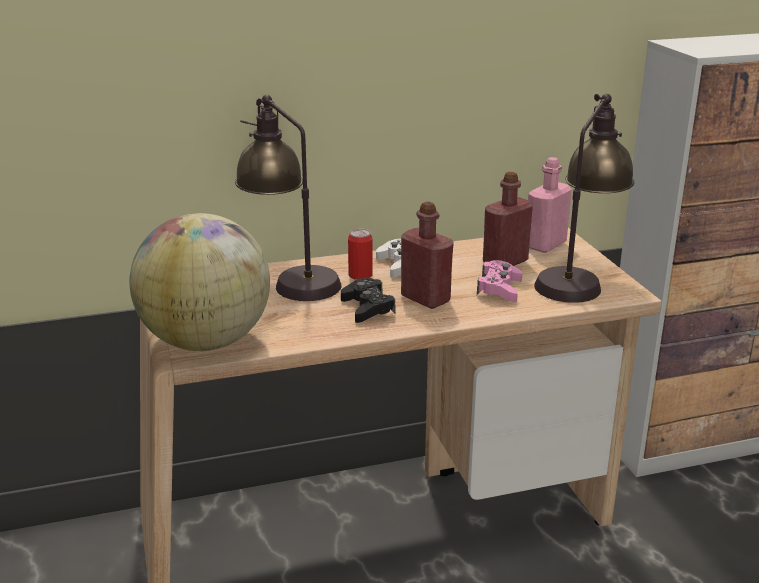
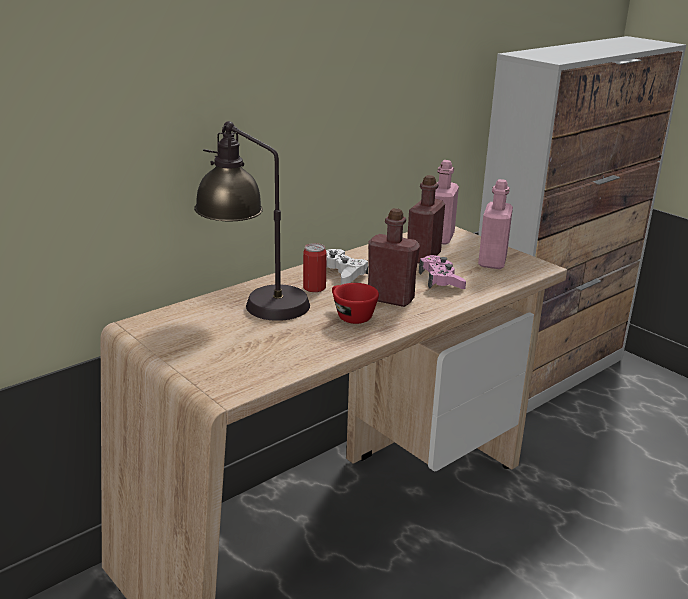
camera: 25 degrees left, 0 degrees up
(206, 342) = (233, 375): globe -> none
(367, 308) = (350, 316): black game controller -> red cup
(578, 278) = (492, 261): table lamp -> pink bottle

